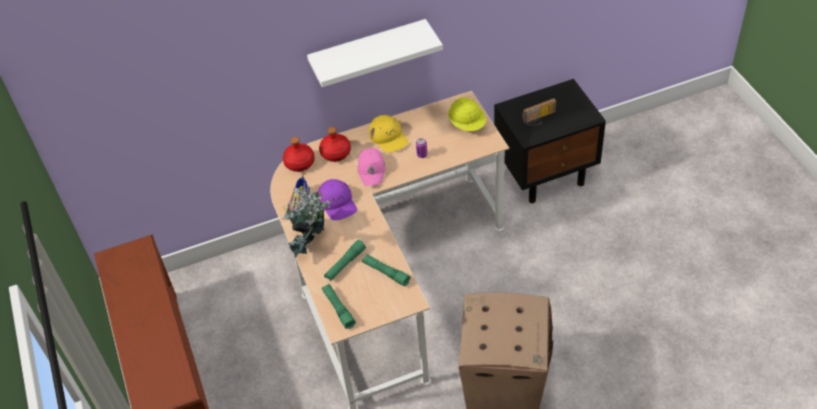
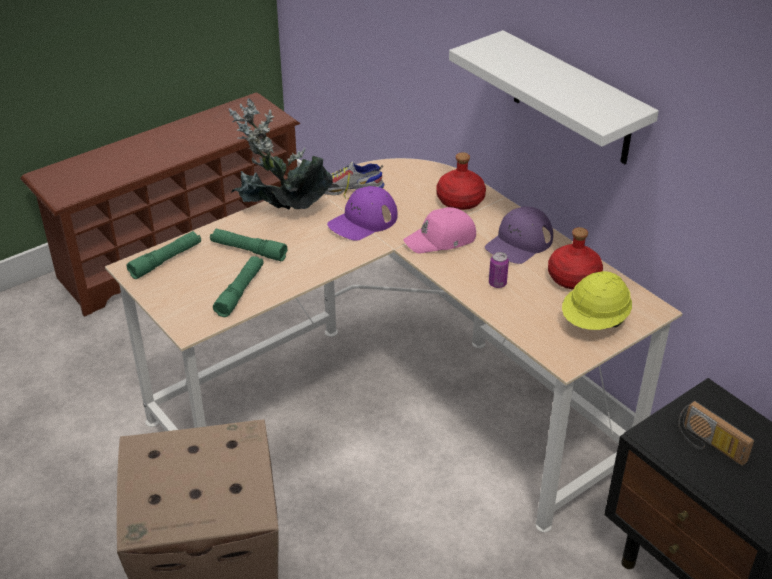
camera: 70 degrees right, 10 degrees down
(300, 163) = (426, 174): red bottle -> red bottle (573, 278)
(388, 137) = (519, 242): yellow cap -> purple cap

